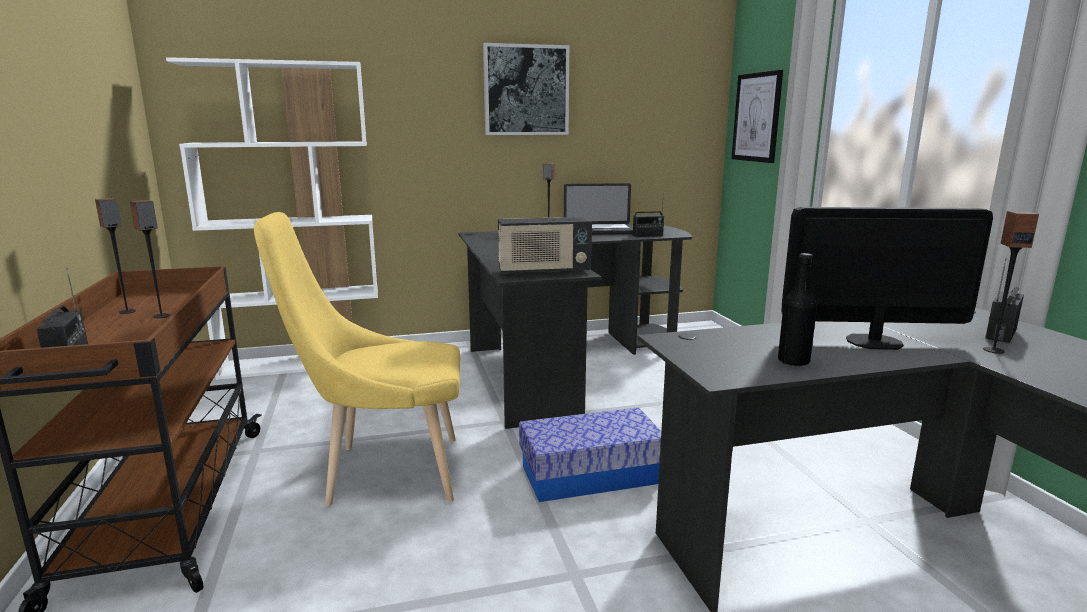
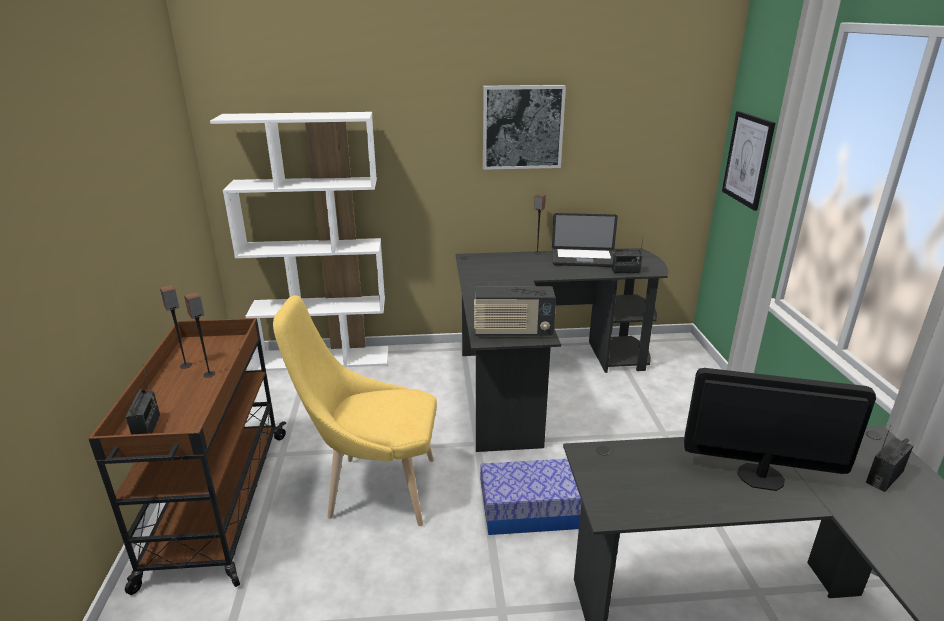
camera: 10 degrees right, 10 degrees up
(793, 361) = (677, 498): black bottle -> none
(993, 350) = (862, 502): speaker -> none

